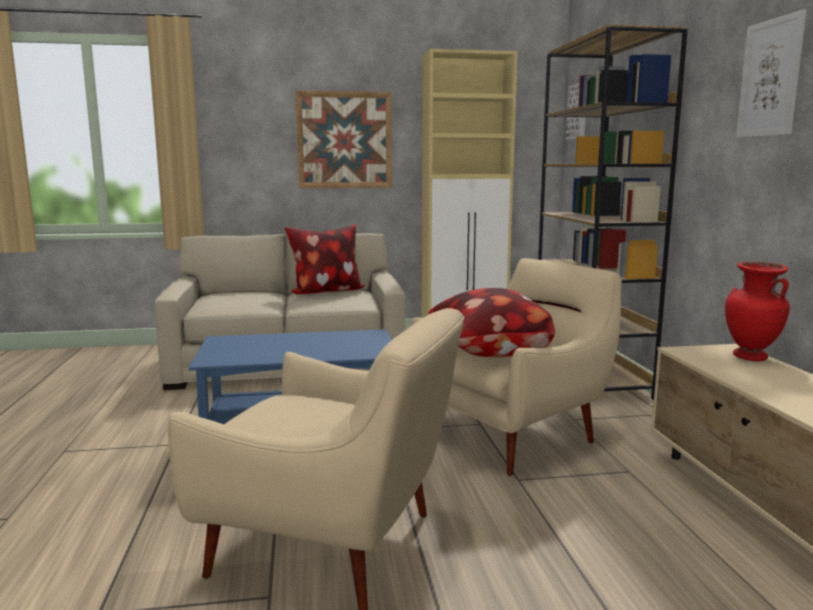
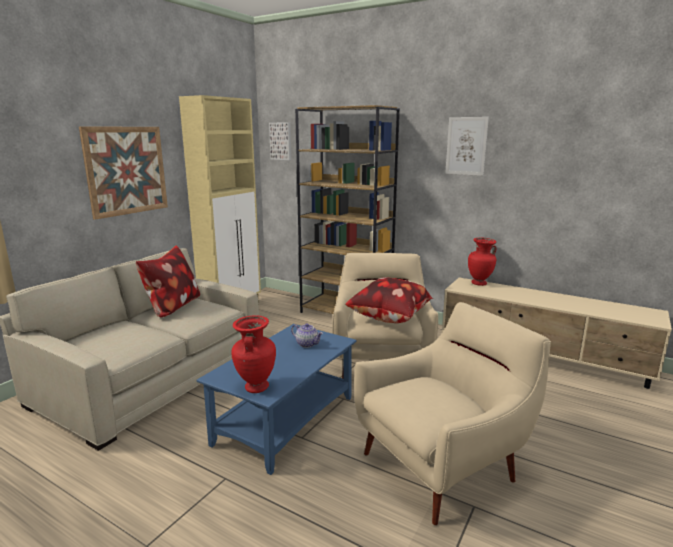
camera: 50 degrees left, 5 degrees up
(218, 354) = (255, 387): none -> red vase
(346, 345) = (307, 344): none -> teapot

